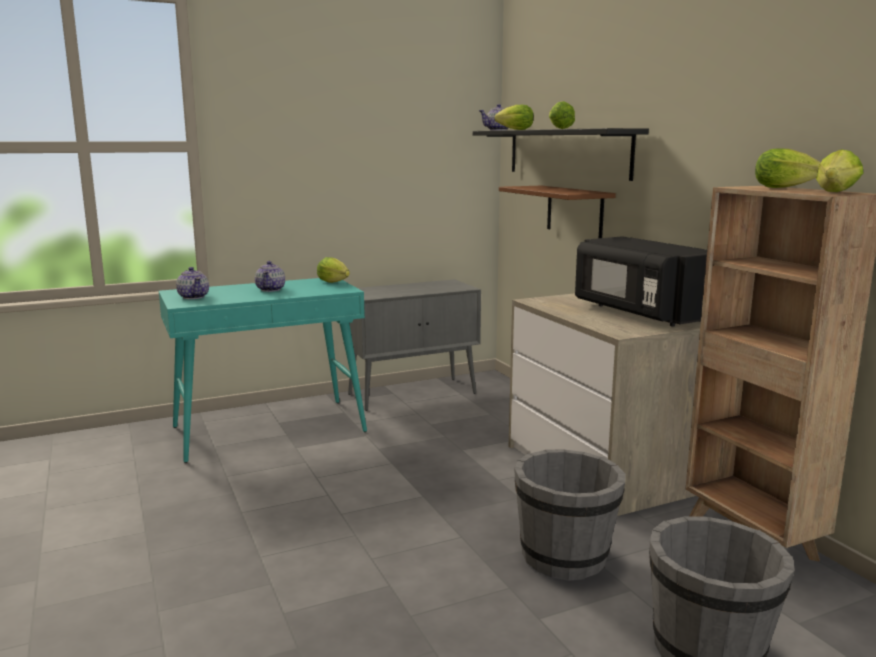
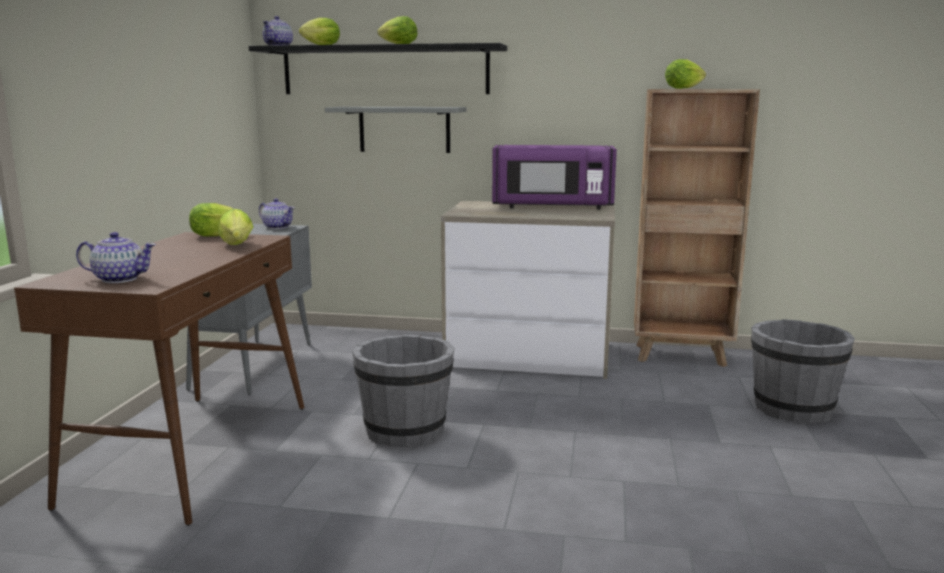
camera: 55 degrees left, 0 degrees up
(270, 429) = (194, 451): turquoise console table -> brown console table
(271, 289) = (180, 253): teapot -> teapot (277, 227)
(565, 557) = (646, 408): grey bucket -> grey bucket (405, 431)
(574, 211) = (404, 129): brown shelf -> grey shelf
(640, 313) = (552, 207): black microwave -> purple microwave
(835, 193) = (738, 88): lettuce -> lettuce (237, 246)

